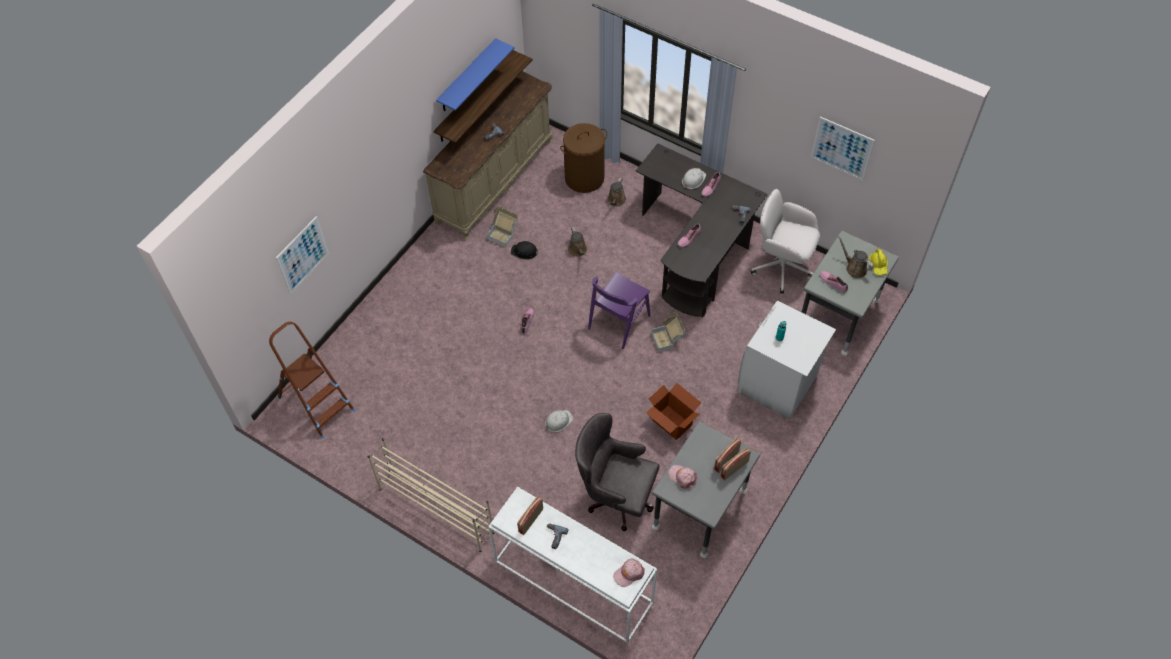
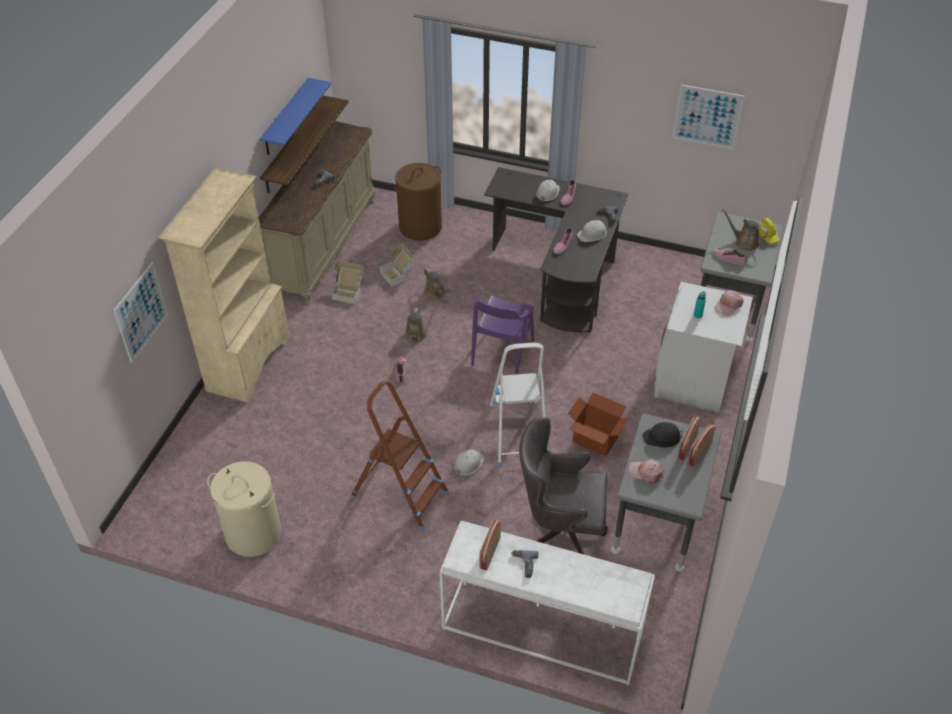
camera: 15 degrees left, 10 degrees down
(316, 404) = (177, 501): brown step ladder -> brown step ladder (400, 494)
(368, 446) = (253, 533): none -> beige laundry basket
(401, 288) = (248, 363): none -> beige bookcase
(435, 510) = (354, 587): beige shoe rack -> none
(524, 252) = (377, 305): black hard hat -> black hard hat (662, 437)
(609, 401) = (518, 432): none -> white step ladder
(616, 201) = (460, 242): brown watering can -> brown watering can (415, 336)
(629, 573) = (626, 586): pink cap -> pink cap (728, 305)
(668, 339) = (561, 360): cardboard box -> cardboard box (398, 274)
(719, 232) = (592, 234): none -> white hard hat
(781, 268) = (654, 274): white office chair -> none

